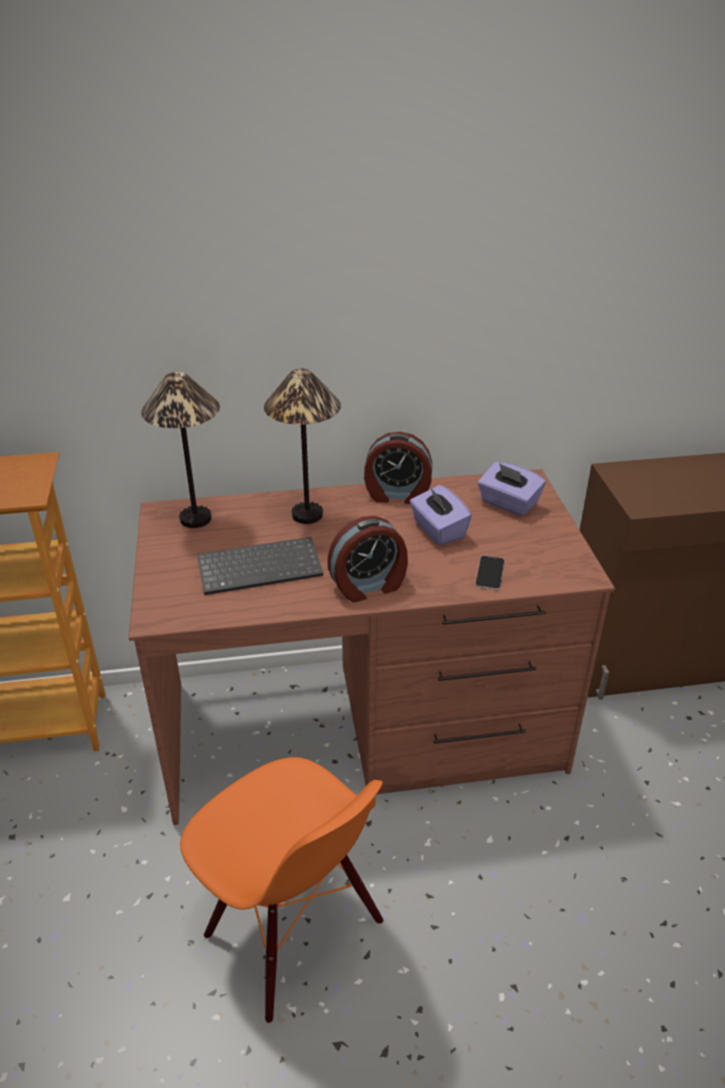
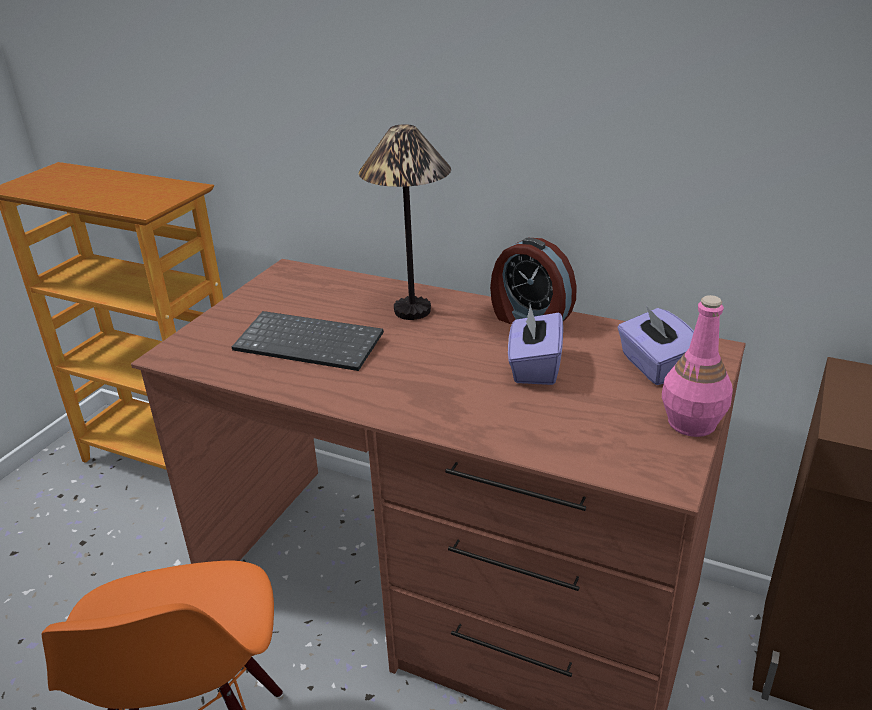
camera: 35 degrees right, 5 degrees down
(196, 519) = (308, 284): table lamp -> none
(369, 586) = (390, 397): alarm clock -> none
(490, 573) = (542, 433): phone -> none
(563, 534) = (690, 423): none -> pink bottle

